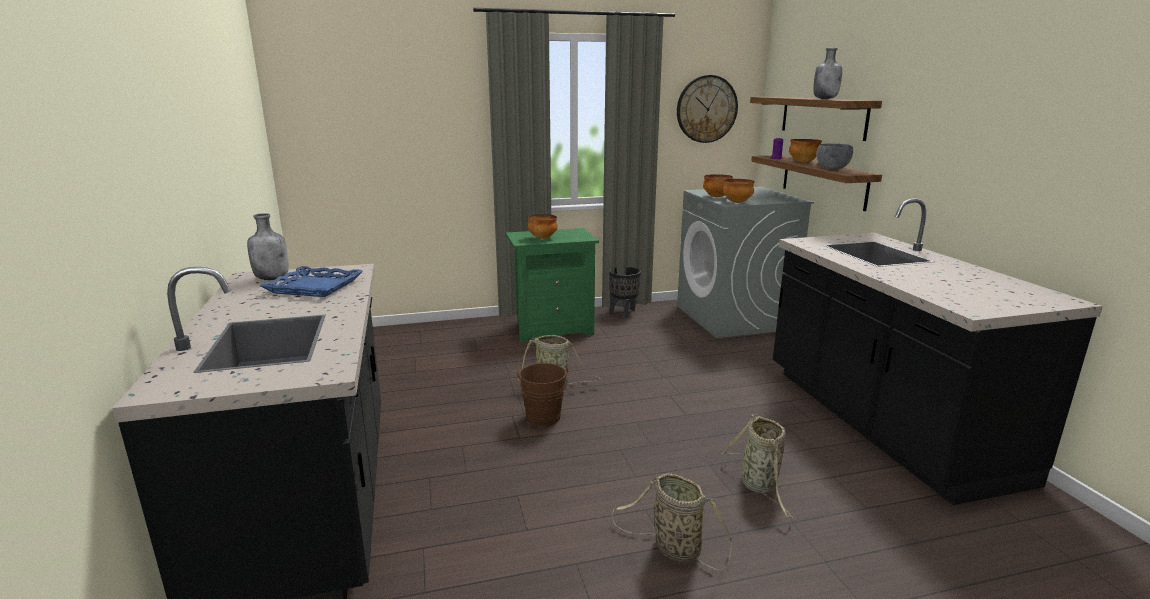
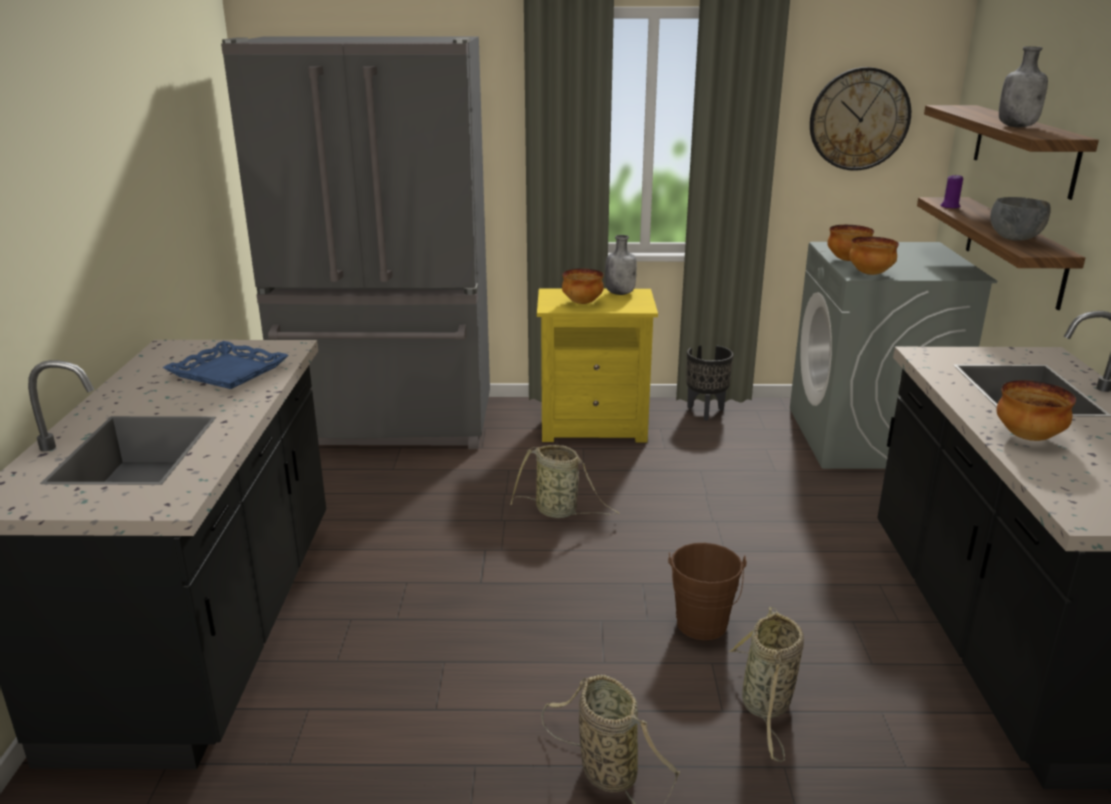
camera: 15 degrees right, 5 degrees up
(273, 278) = (191, 353): grey bottle -> grey bottle (620, 293)
(399, 343) = (389, 424): none -> grey fridge
(544, 420) = (522, 562): brown bucket -> brown bucket (702, 628)
(552, 329) = (594, 426): green nightstand -> yellow nightstand
(803, 162) = (983, 219): bowl -> bowl (1028, 437)

